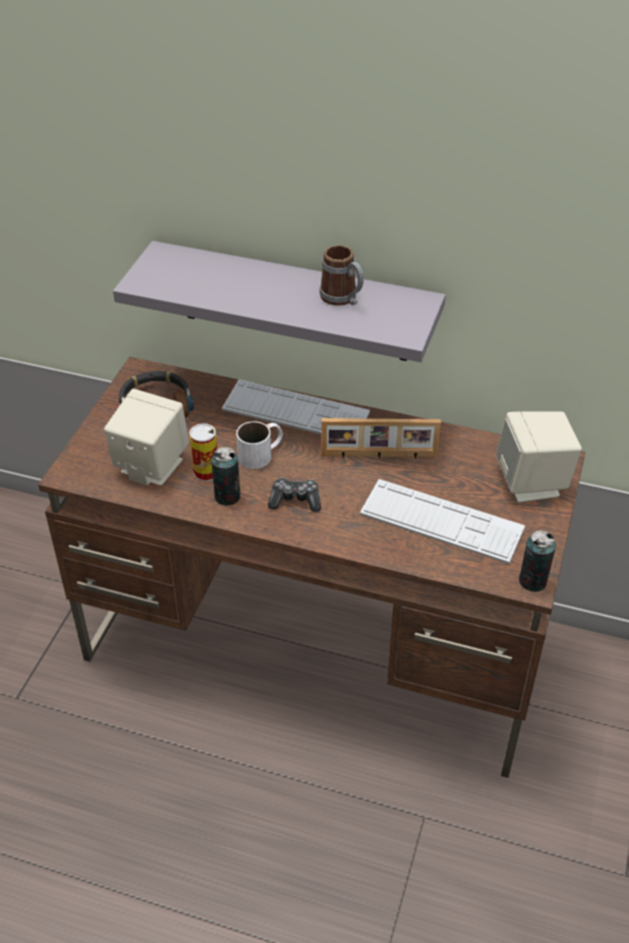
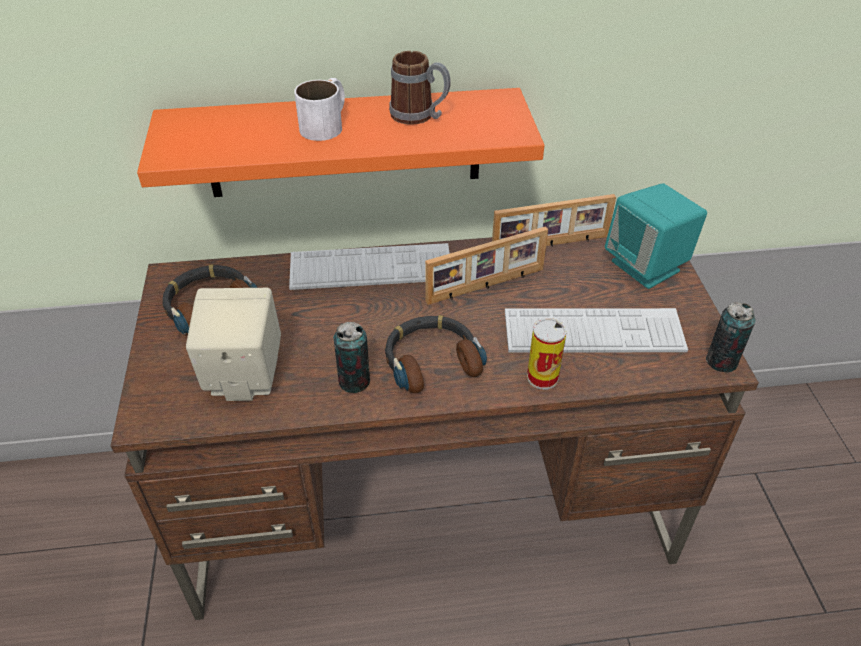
camera: 25 degrees left, 0 degrees up
(206, 473) = (314, 363): can -> can (542, 377)
(261, 453) = (362, 322): white mug -> white mug (327, 124)
(294, 302) = (344, 143): grey shelf -> orange shelf
(295, 500) = (431, 360): game controller -> headphones
(460, 438) = (551, 245): none -> picture frame
(532, 483) = (646, 266): beige speaker -> turquoise speaker

